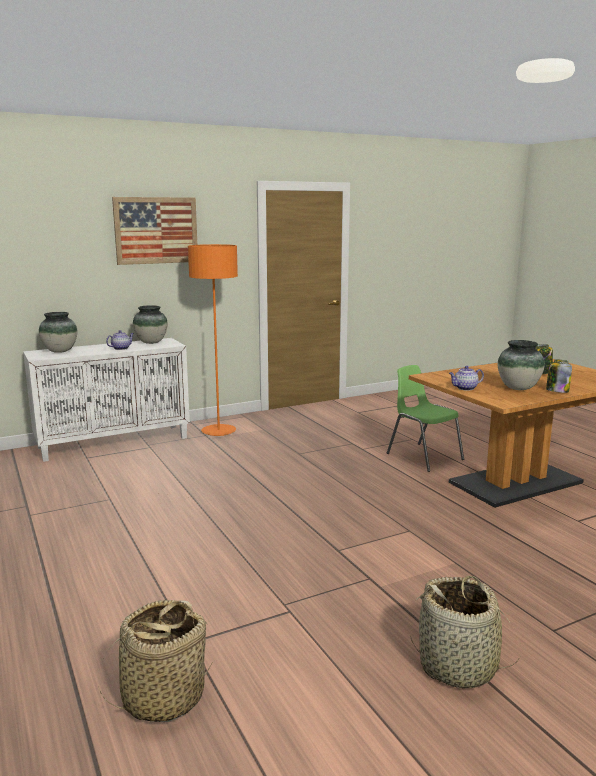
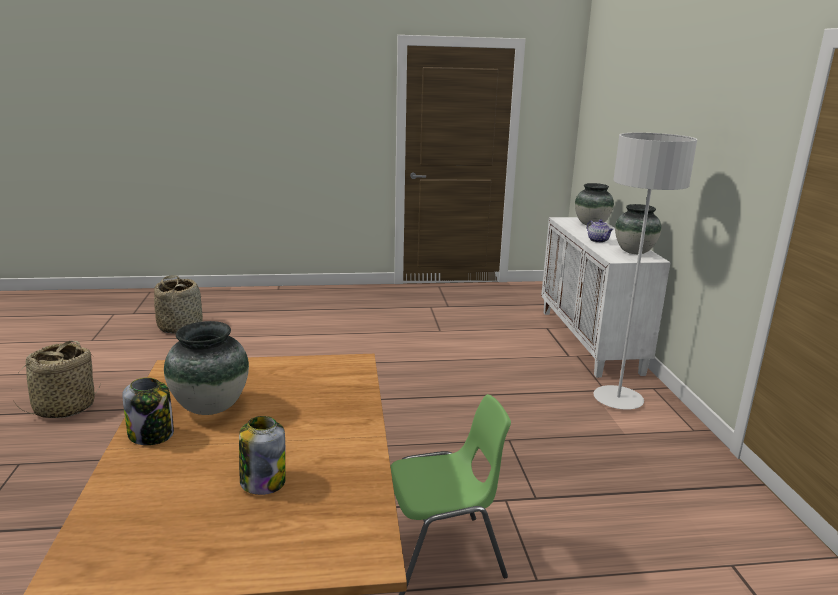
camera: 110 degrees right, 5 degrees up
(156, 230) = (696, 110): picture -> none
(218, 431) = (618, 400): orange floor lamp -> grey floor lamp
(465, 388) = (263, 367): teapot -> none

